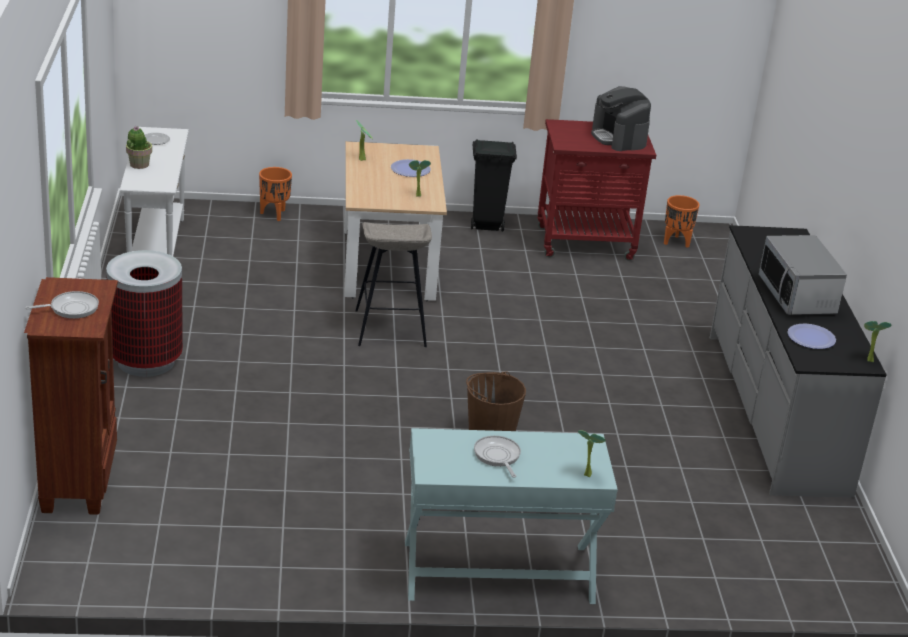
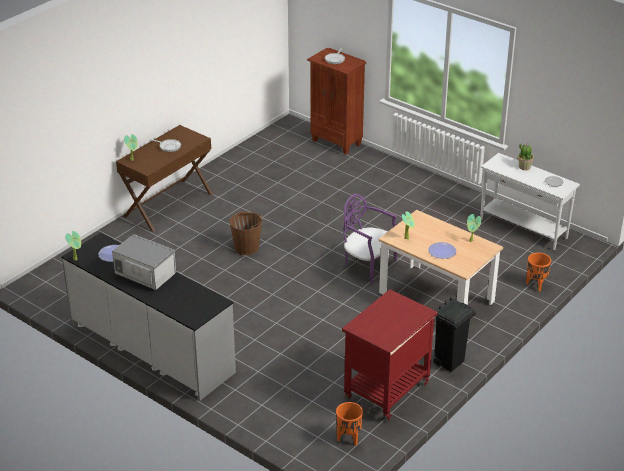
camera: 135 degrees right, 5 degrees up
(146, 361) = (412, 187): trash can -> none
(390, 328) = (368, 265): grey stool -> purple chair
(498, 572) = (168, 205): turquoise desk -> brown desk
(619, 138) = (380, 326): coffee machine -> none

